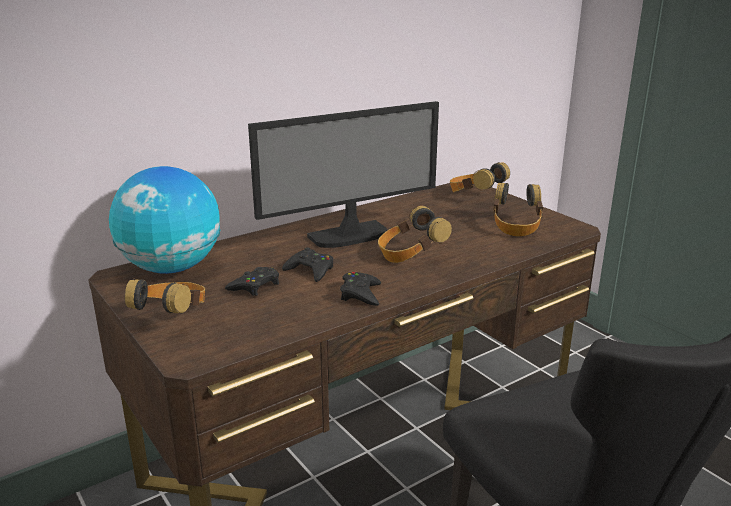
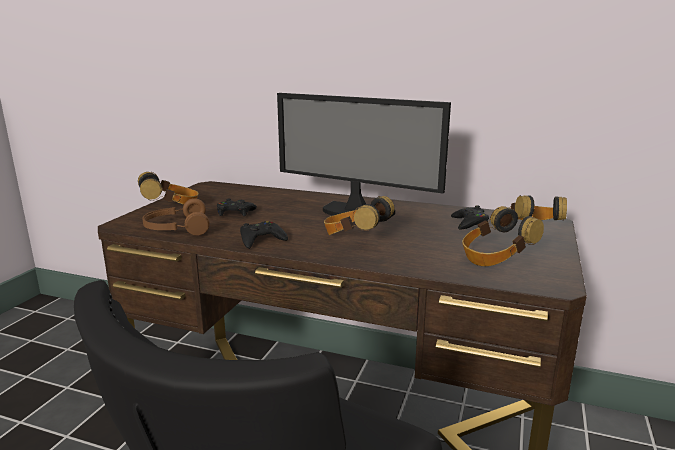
camera: 55 degrees right, 5 degrees down
(171, 268) = (233, 191): globe -> none
(260, 328) = (176, 229): none -> brown headphones
(310, 270) = (280, 218): black game controller -> black game controller (469, 223)

